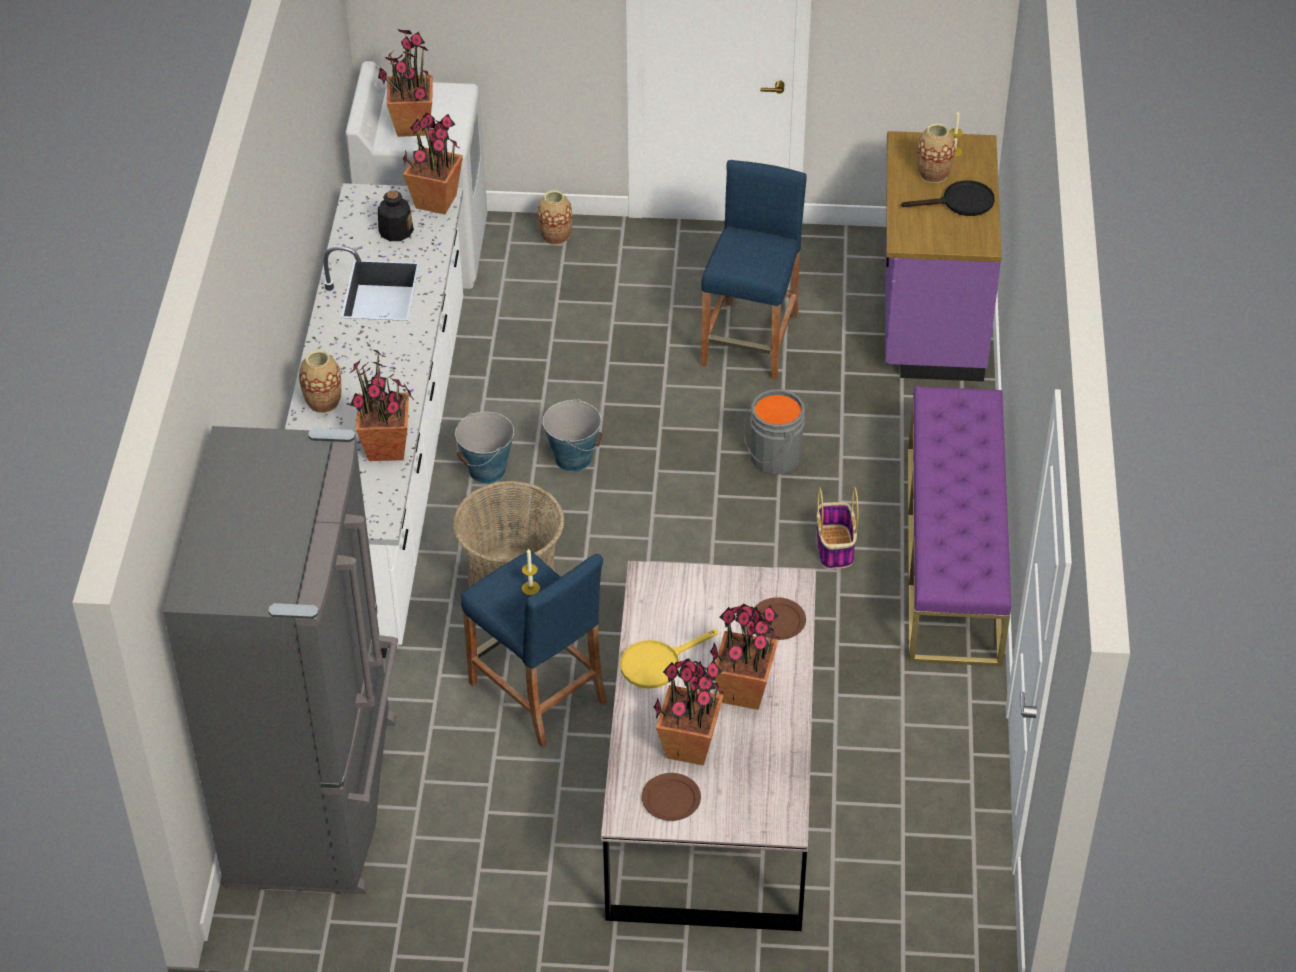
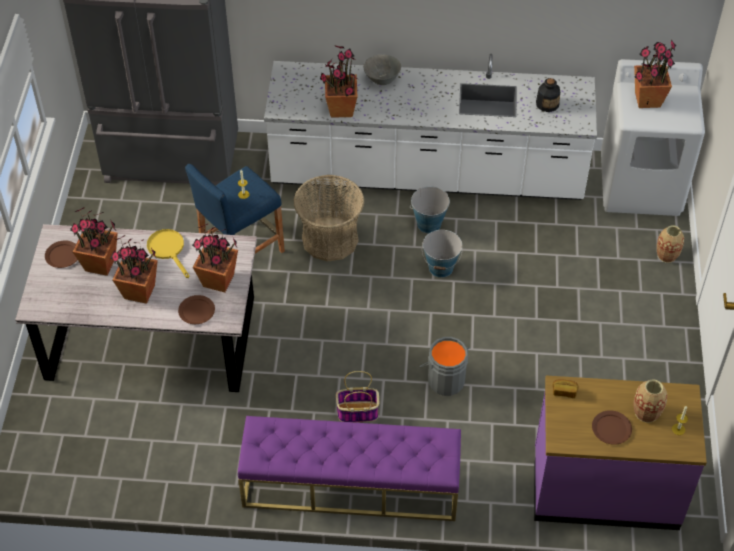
camera: 90 degrees right, 5 degrees up
(323, 402) = (382, 80): vase -> grey bowl
(436, 201) = (581, 122): potted plant -> potted plant (219, 280)
(751, 340) = (567, 369): blue stool -> none
(910, 237) = (564, 391): none -> bread
(960, 203) = (611, 429): black frying pan -> brown plate

